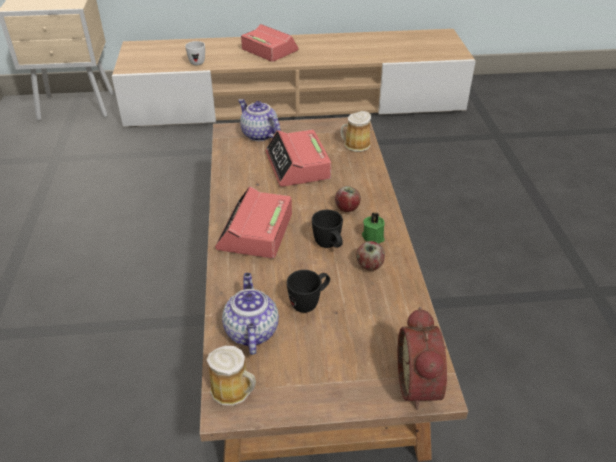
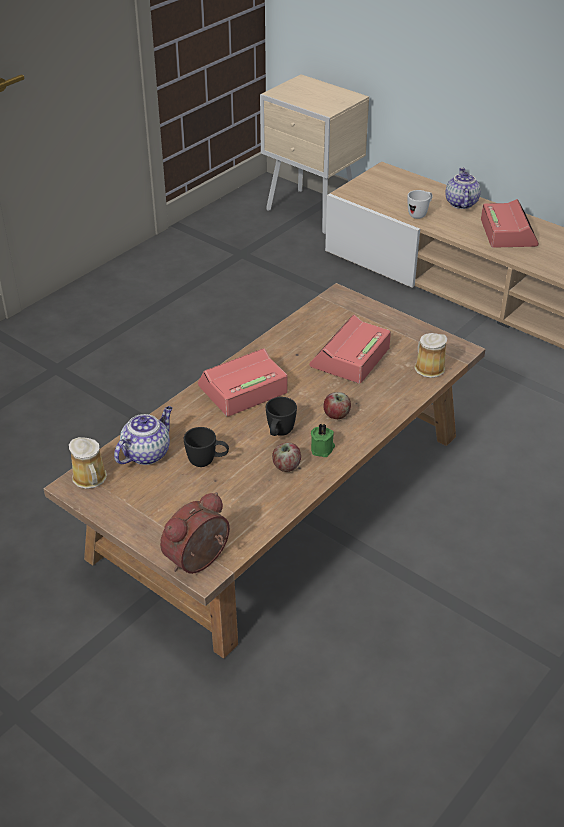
camera: 45 degrees right, 0 degrees up
(258, 135) = (358, 313): teapot -> teapot (460, 203)

